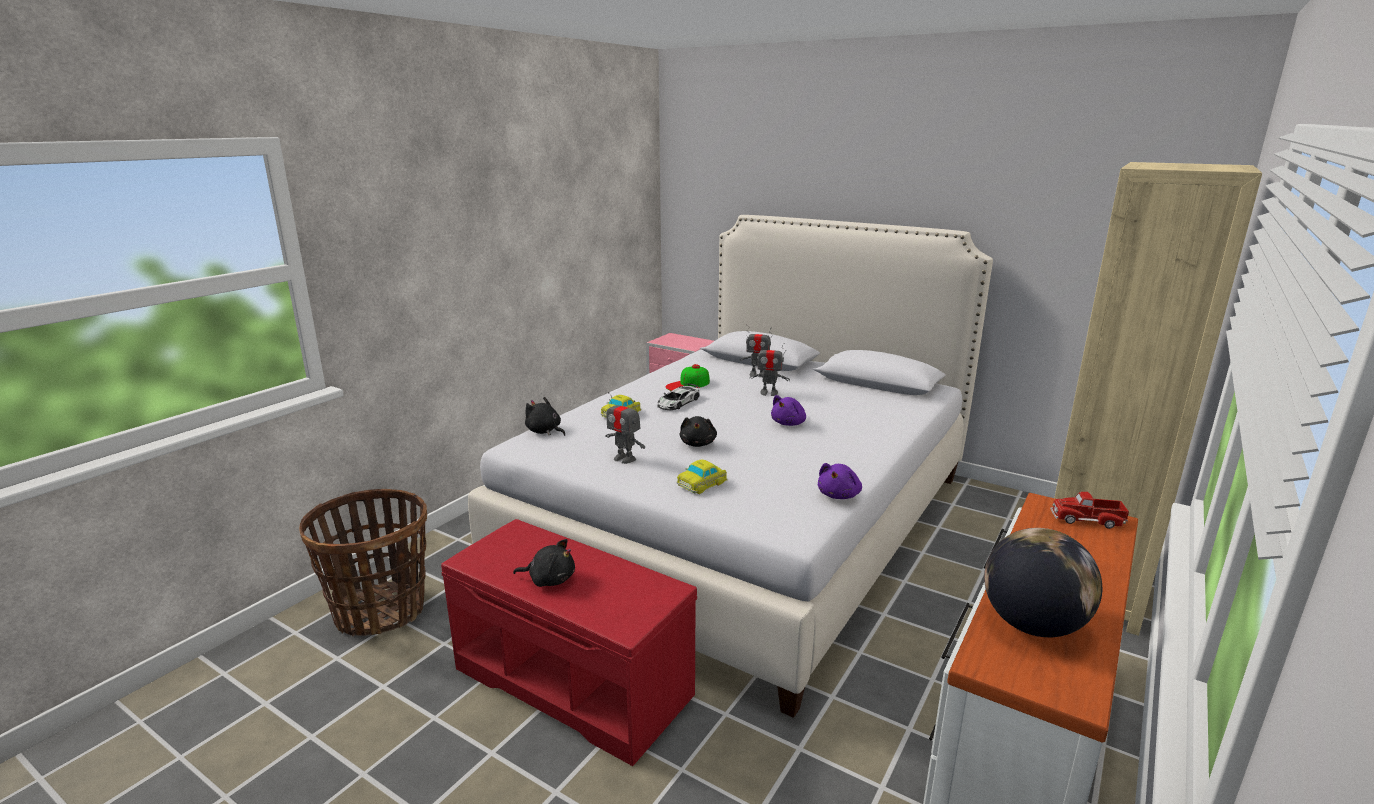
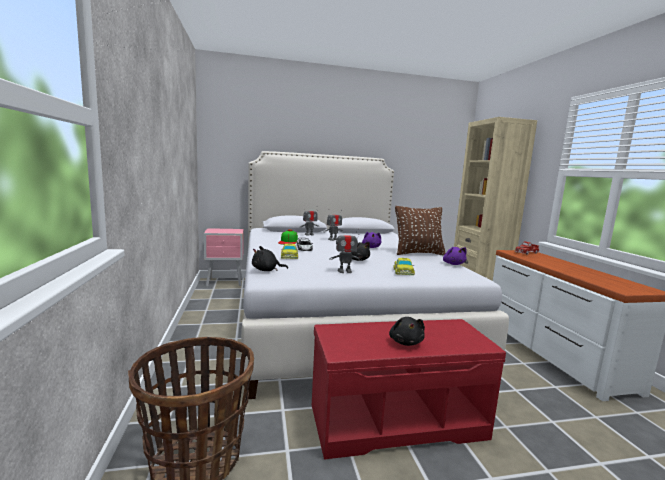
camera: 45 degrees left, 10 degrees down
(549, 579) = (405, 342): black plush toy -> black plush toy turned 120 degrees clockwise
(839, 456) = (418, 253): none -> brown pillow
(1032, 625) = (598, 278): globe -> none

